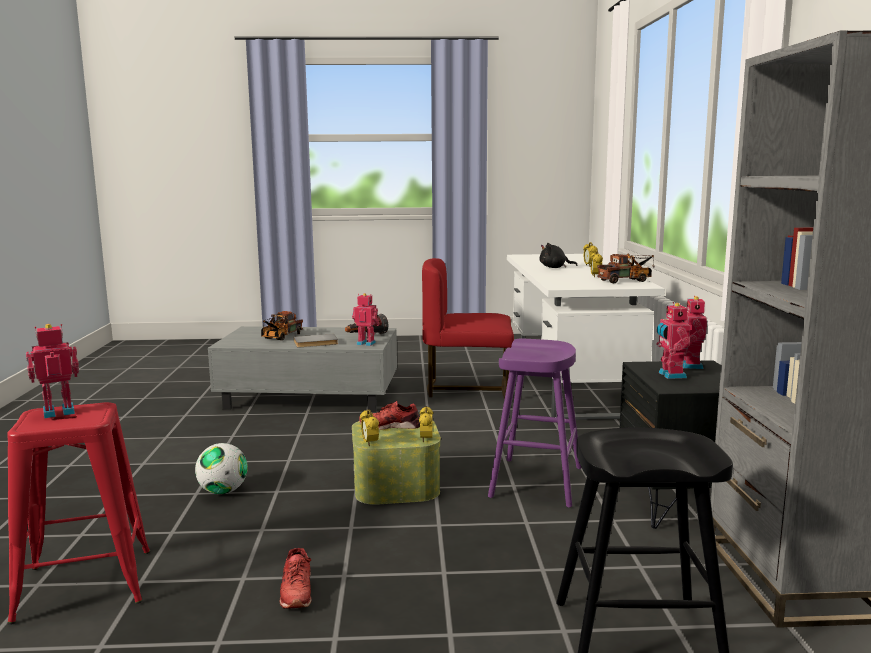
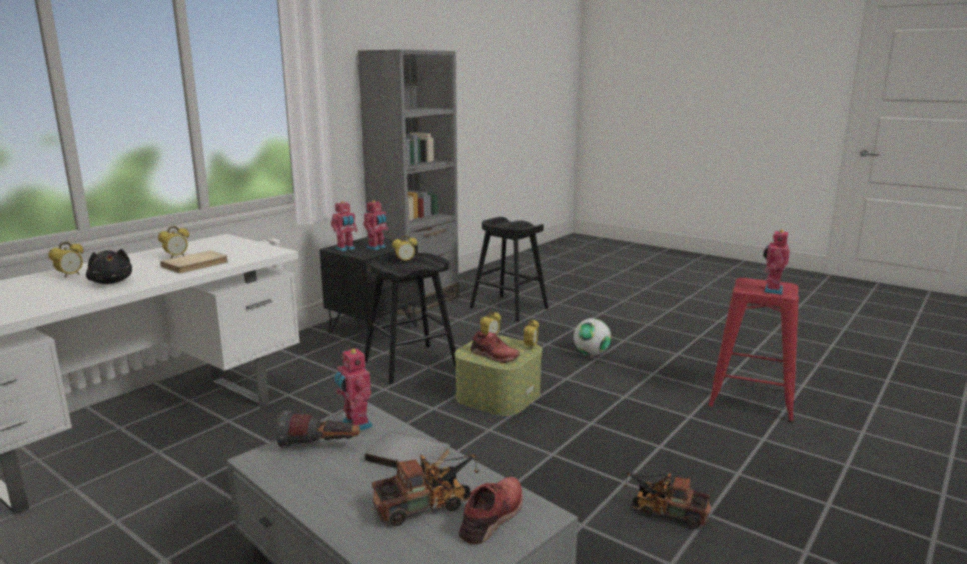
camera: 140 degrees left, 5 degrees up
(58, 411) = (771, 290): toy robot -> toy robot turned 105 degrees clockwise
(223, 491) = (635, 439): football -> football (591, 354)
(296, 591) = (627, 359): red shoe -> red shoe (493, 517)
(468, 389) = (202, 490): red chair -> none
(536, 481) = (410, 364): purple stool -> black stool
(548, 354) = (405, 261): none -> alarm clock
(561, 276) = (196, 265): none -> beige book
(627, 281) = (196, 245): toy truck -> toy truck (664, 511)

